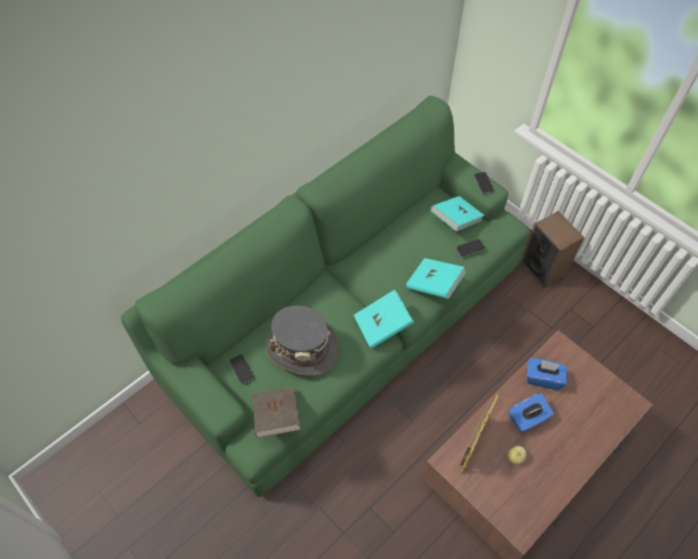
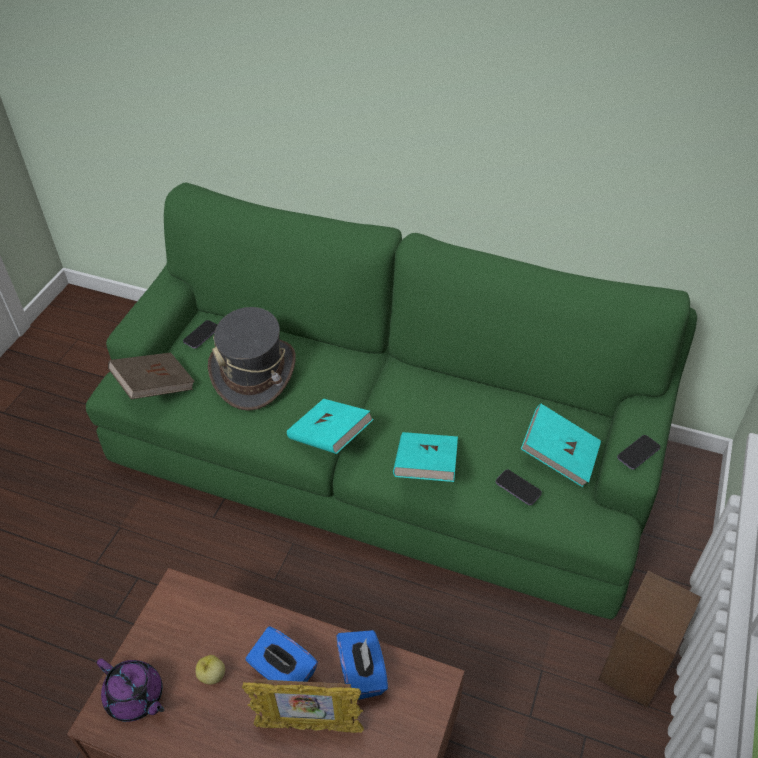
camera: 65 degrees right, 10 degrees down
(472, 444) = (212, 613): picture frame -> picture frame (309, 726)
(514, 506) = (136, 697): none -> purple teapot

